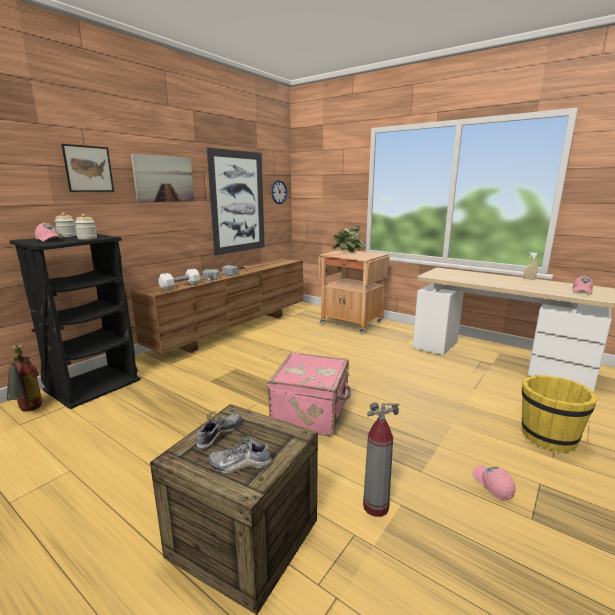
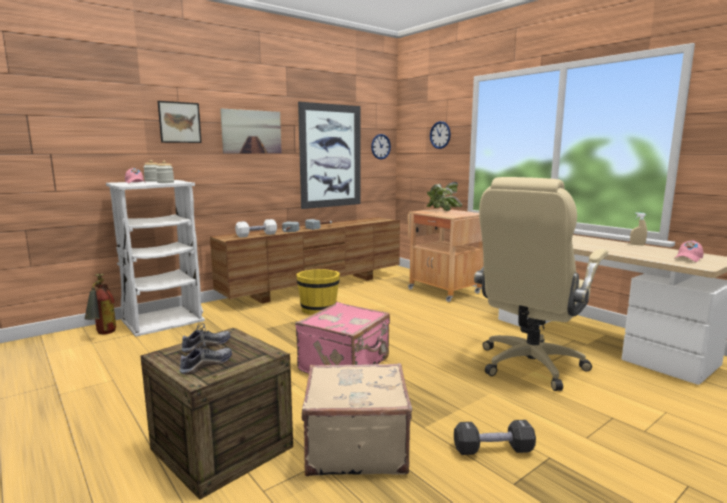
camera: 15 degrees right, 5 degrees down
(94, 385) = (163, 320): black bookcase -> white bookcase
(240, 464) = (206, 365): shoe -> shoe turned 120 degrees clockwise
(337, 182) = (440, 135): none -> wall clock
(375, 507) = (355, 446): fire extinguisher -> beige suitcase
(465, 391) = (529, 366): none -> beige office chair
(493, 485) = (493, 449): pink cap -> black dumbbell
(548, 436) = (597, 419): yellow bucket -> yellow bucket (318, 310)

